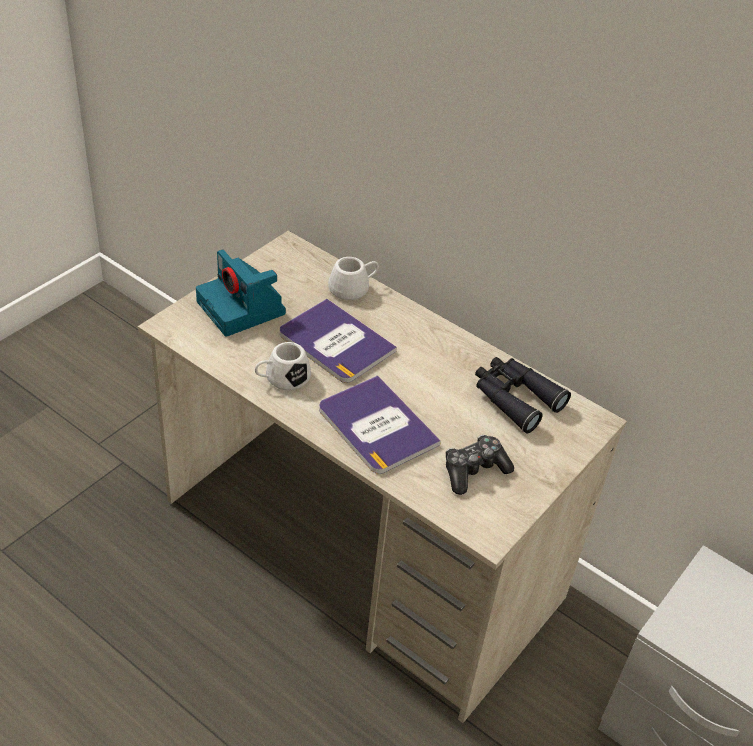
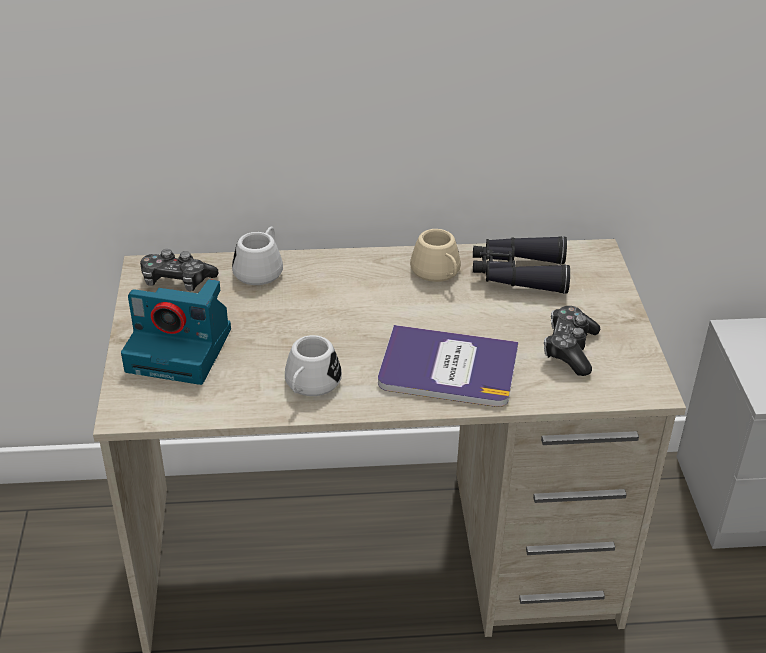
camera: 40 degrees left, 5 degrees down
(295, 264) = (176, 281): none -> game controller
(335, 342) = (313, 323): book -> none
(460, 362) = (438, 273): none -> beige mug

